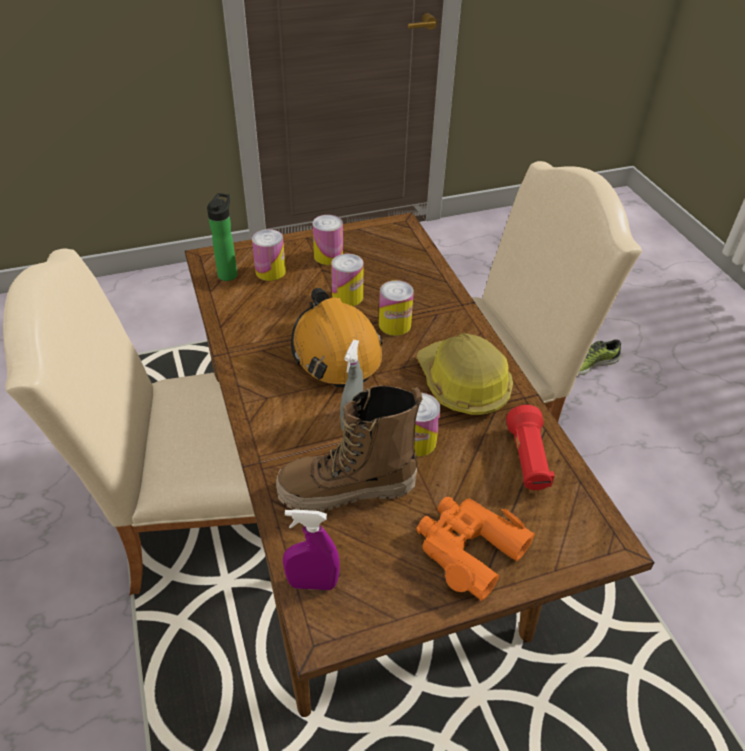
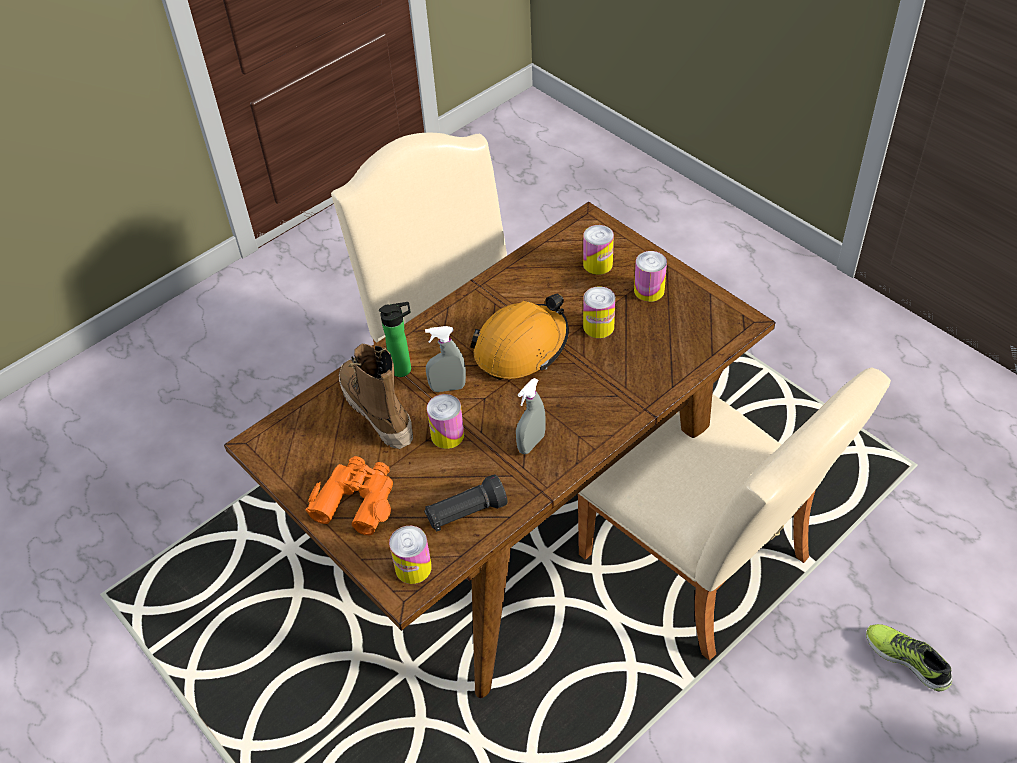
camera: 70 degrees right, 5 degrees up
(229, 273) = (576, 241): bottle -> bottle (404, 369)
(312, 583) = (290, 424): purple spray bottle -> none
(394, 325) = (581, 372): can -> can (413, 567)
(462, 385) = (531, 443): hard hat -> grey spray bottle
(527, 460) = (466, 513): red flashlight -> black flashlight

